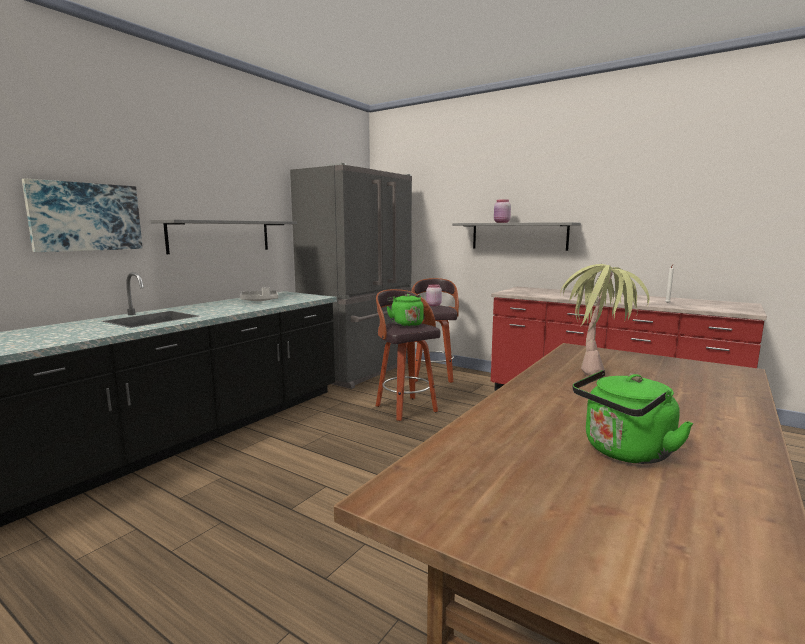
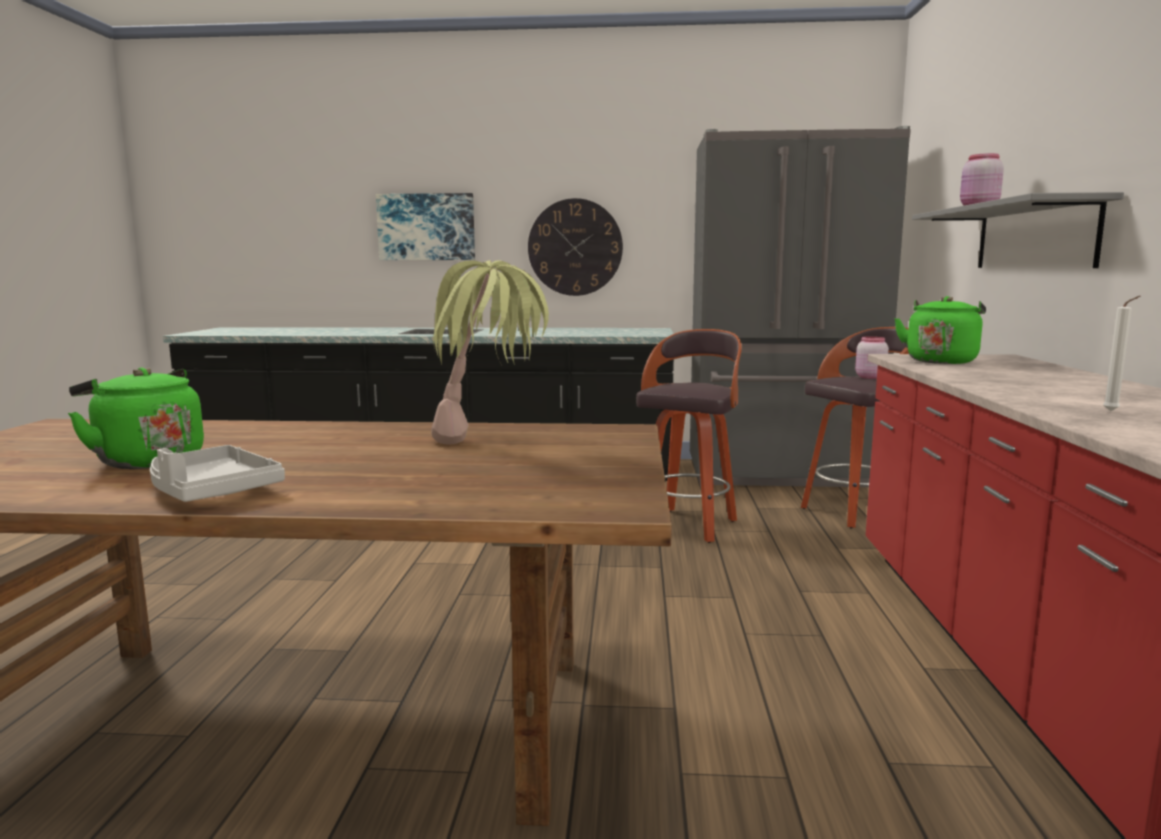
camera: 60 degrees right, 0 degrees up
(220, 236) = (575, 247): grey shelf -> wall clock
(260, 301) = (584, 331): grey tray -> grey tray (211, 491)
(405, 324) = (691, 384): green kettle -> green kettle (941, 361)

